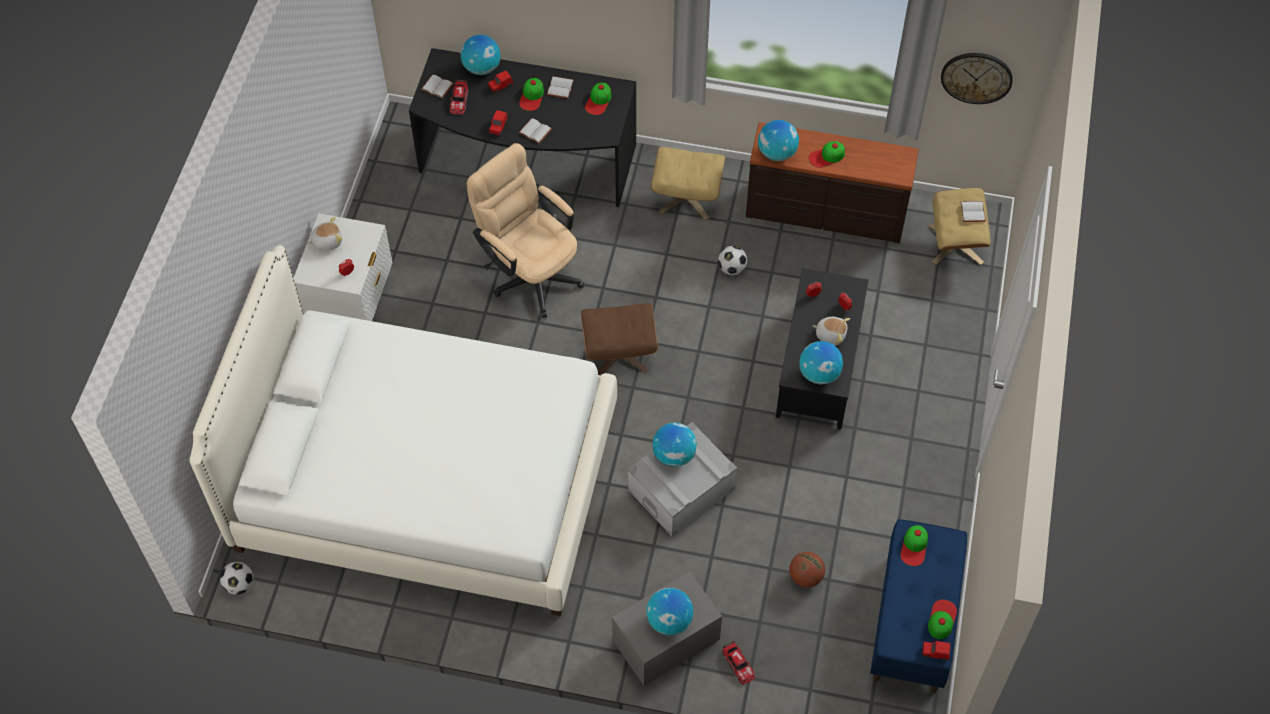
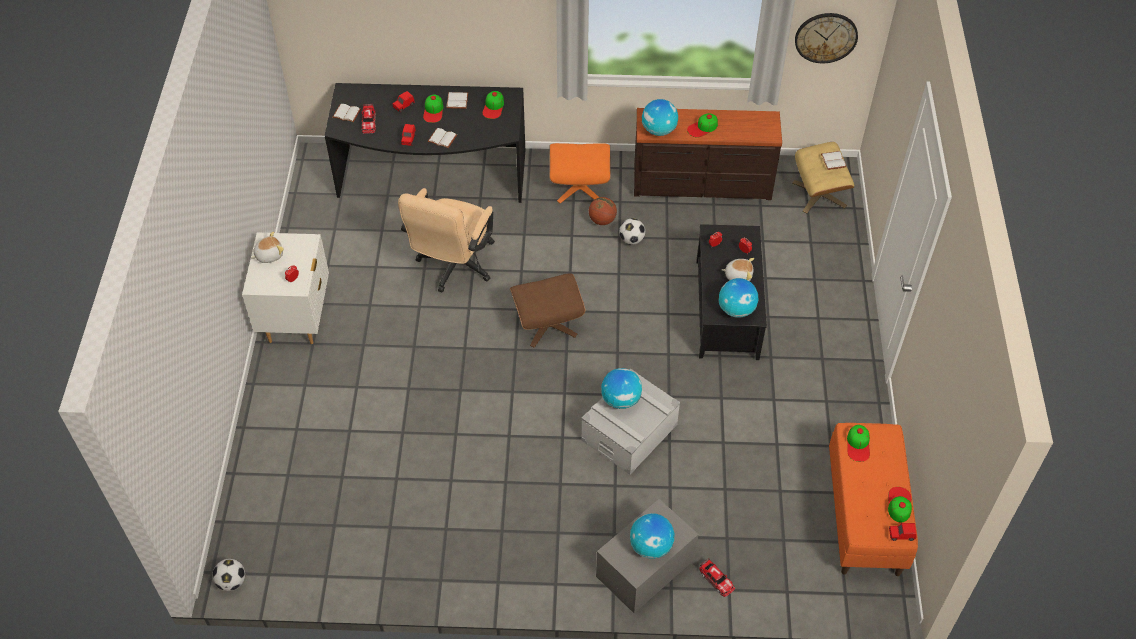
camera: 10 degrees left, 5 degrees down
(426, 479) = (393, 458): white bed -> none
(482, 68) = (384, 93): globe -> none
(530, 273) = (453, 267): beige office chair -> beige office chair turned 105 degrees counterclockwise
(687, 197) = (579, 186): beige ottoman -> orange ottoman
(805, 577) = (758, 492): basketball -> basketball (602, 220)
(914, 621) = (865, 516): blue bench -> orange bench

